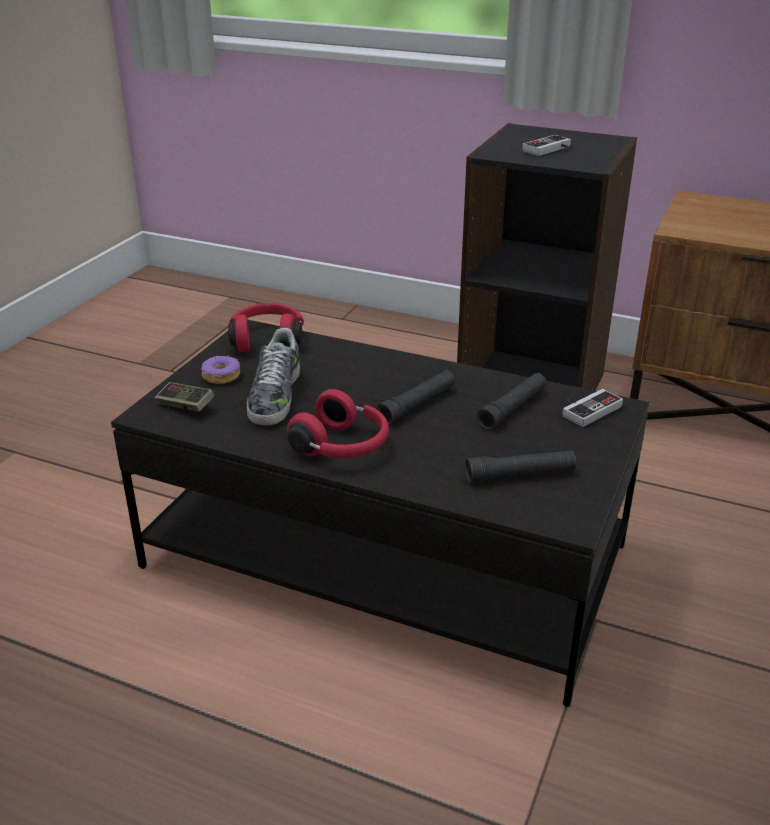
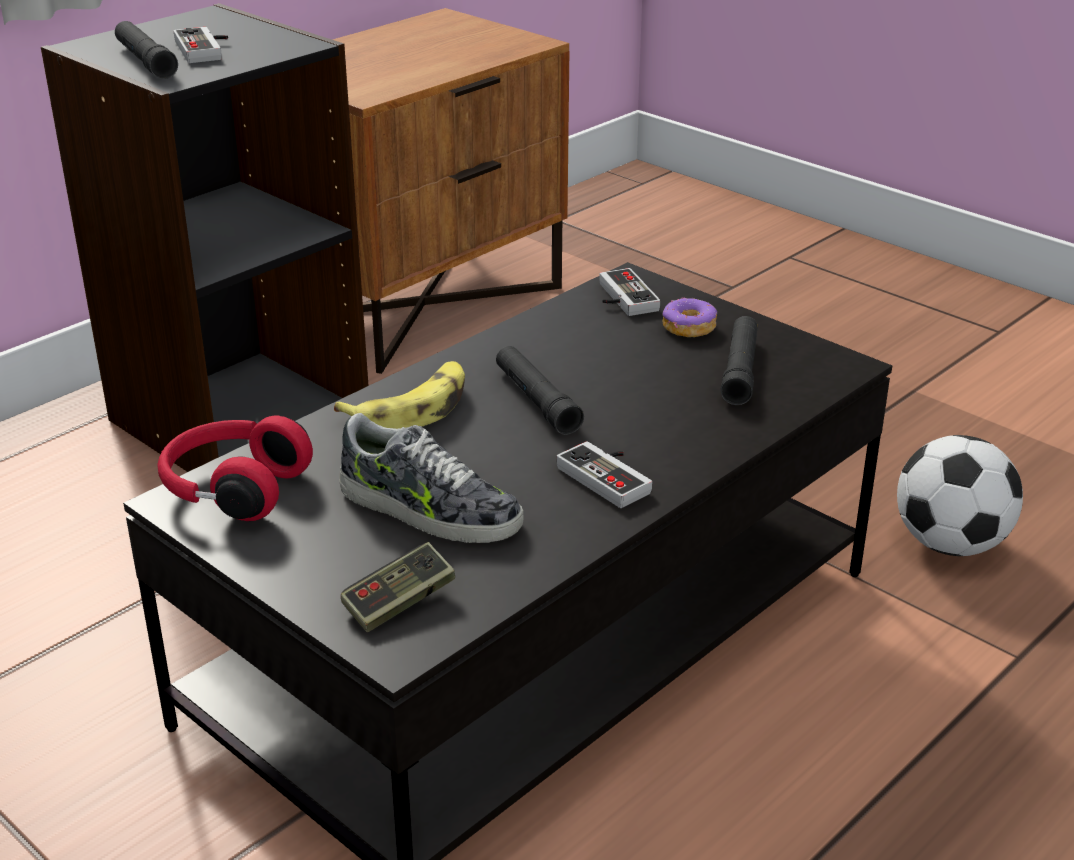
camera: 70 degrees left, 0 degrees up
(221, 376) = (323, 553): donut -> donut (688, 327)
(343, 446) = (611, 476): red headphones -> game controller
(379, 367) = (412, 408): none -> banana
(512, 408) = (590, 340): black flashlight -> black flashlight (146, 61)
(658, 766) = (950, 544): none -> football

